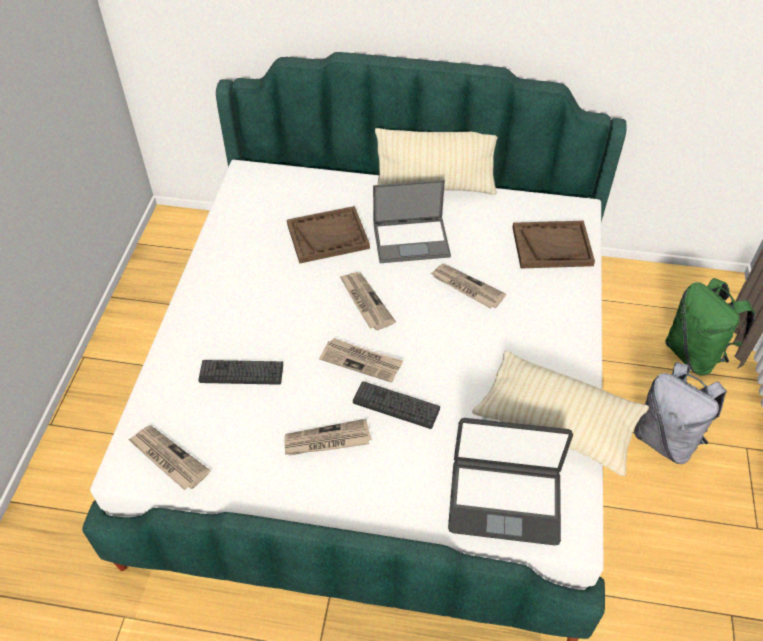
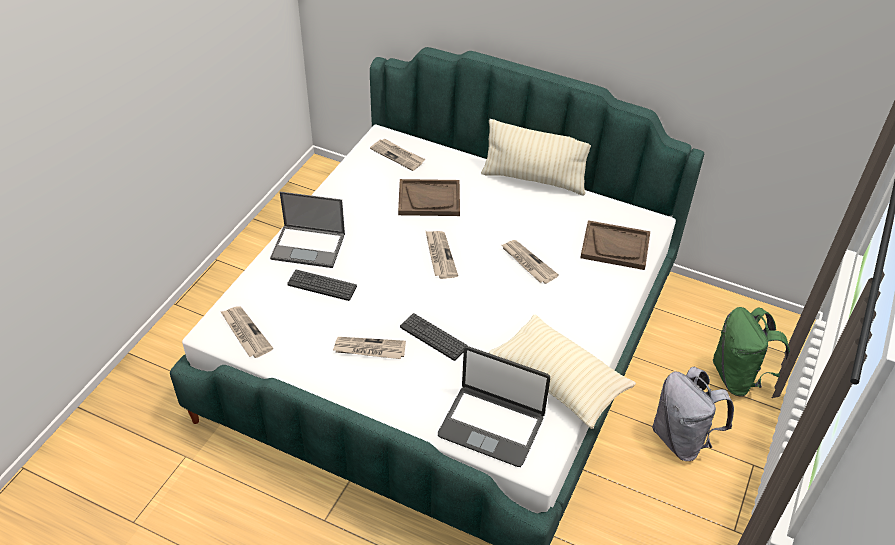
camera: 15 degrees right, 5 degrees down
(361, 361) = (419, 299): newspaper -> newspaper (398, 155)
(412, 240) = (497, 216): laptop -> laptop (309, 246)

